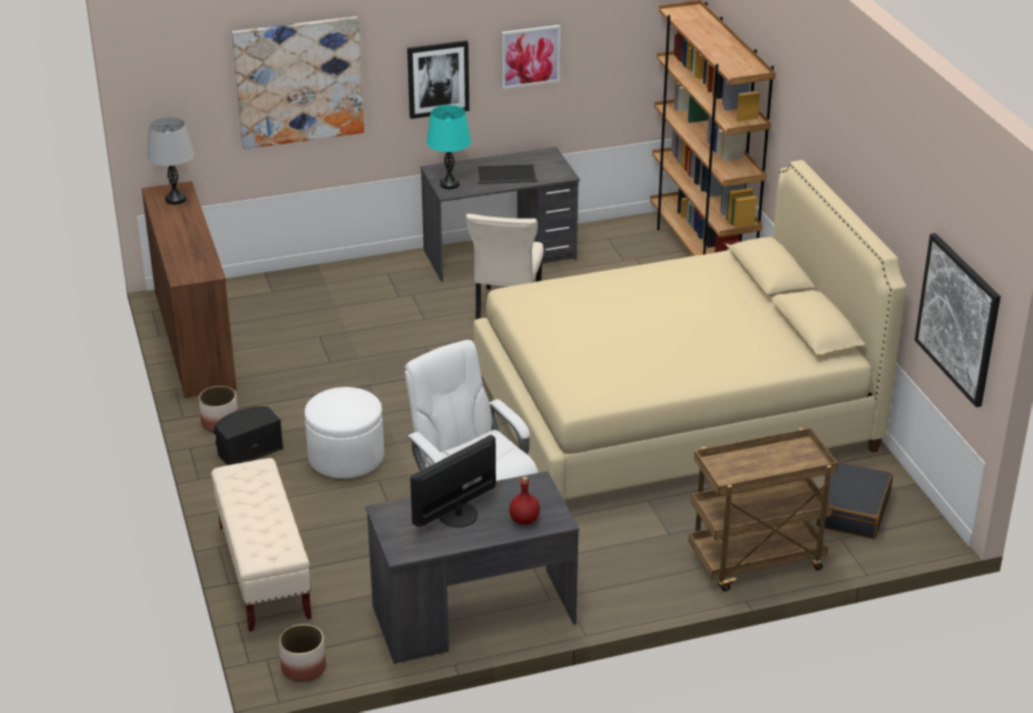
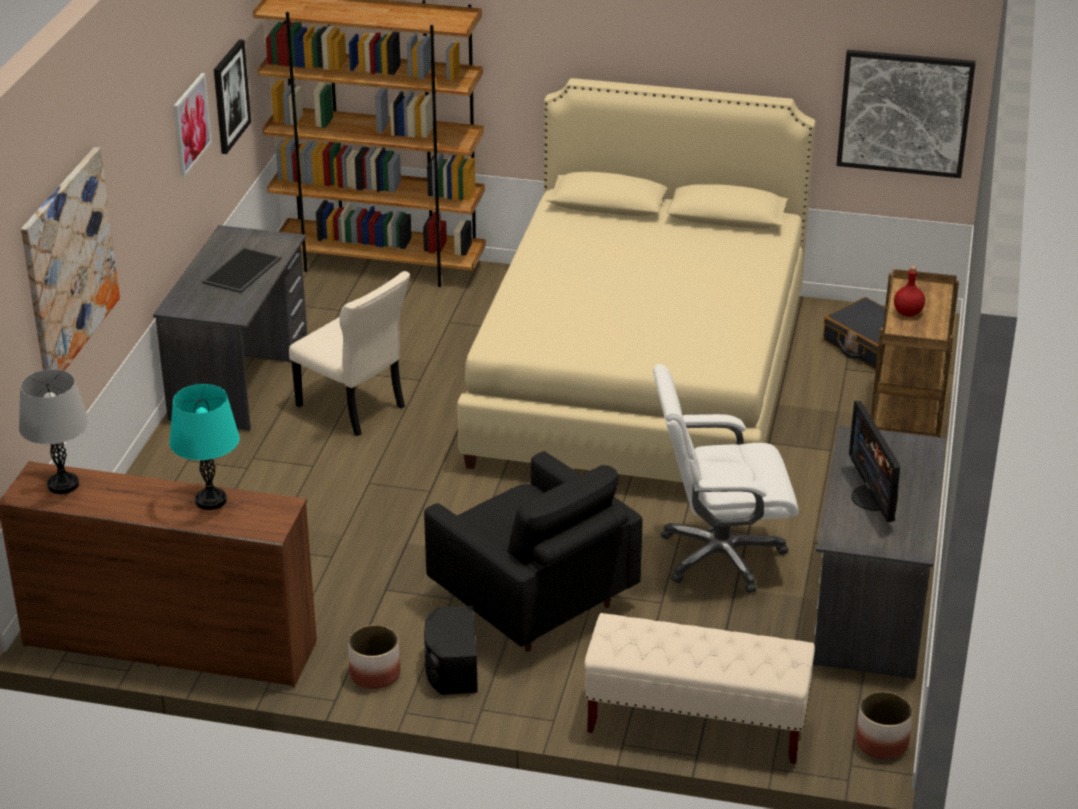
camera: 60 degrees left, 0 degrees up
(346, 458) = (532, 602): white ottoman -> black armchair
(438, 78) = (147, 193): picture -> picture (230, 96)
(449, 184) = (219, 309): turquoise table lamp -> turquoise table lamp (211, 501)
(525, 520) = (912, 463): red bottle -> red bottle (908, 313)

